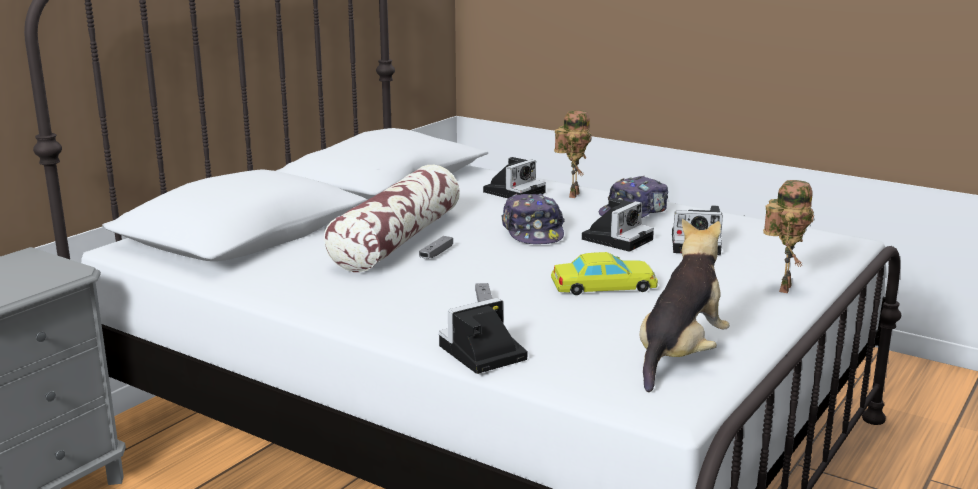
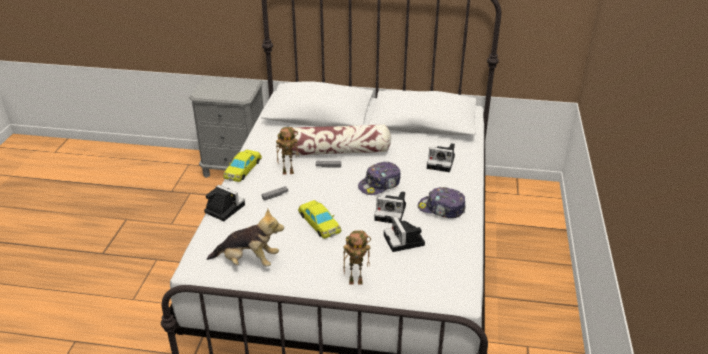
camera: 65 degrees right, 15 degrees up
(354, 317) = (242, 169): none -> yellow toy car
(572, 194) = (455, 181): toy robot -> toy robot (289, 172)

